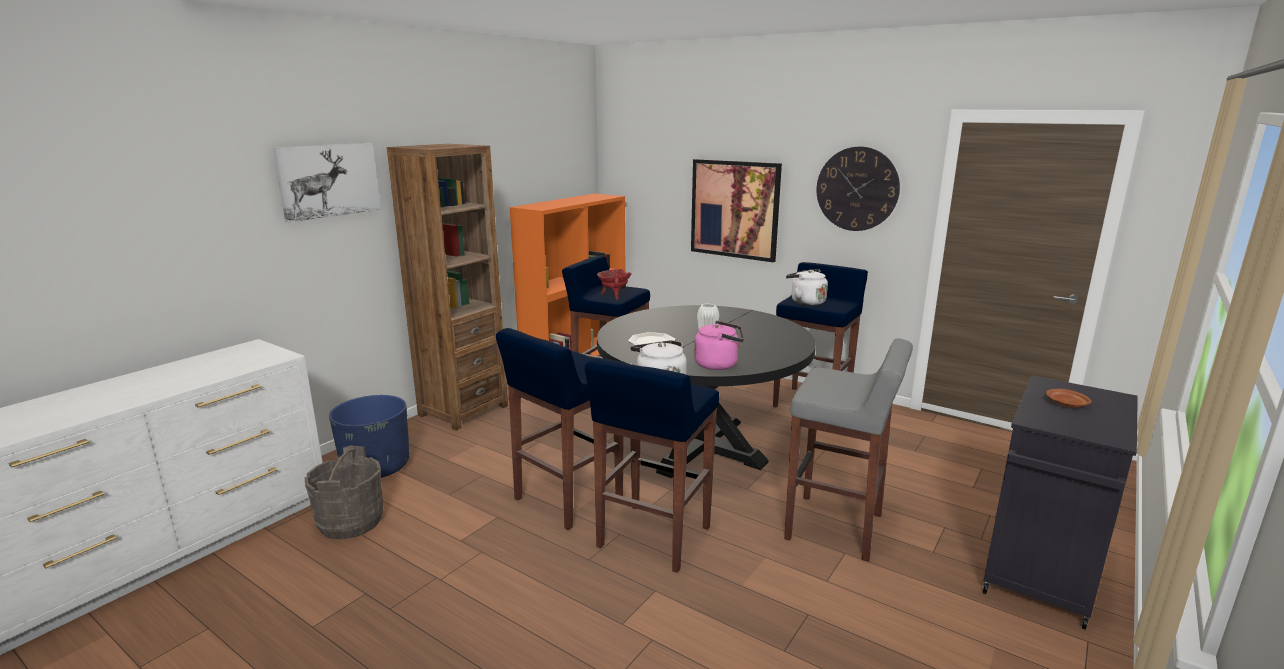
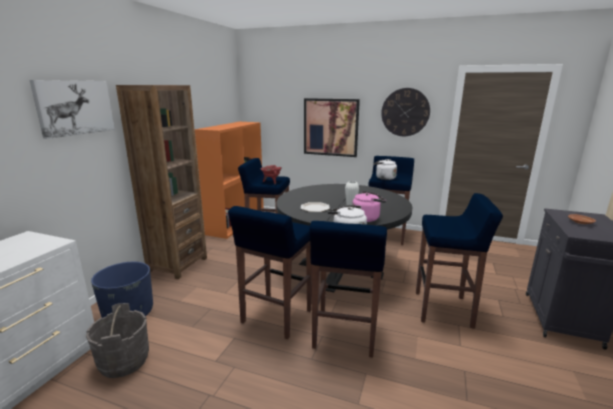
camera: 15 degrees left, 0 degrees up
(836, 527) = (444, 309): grey stool -> blue stool

